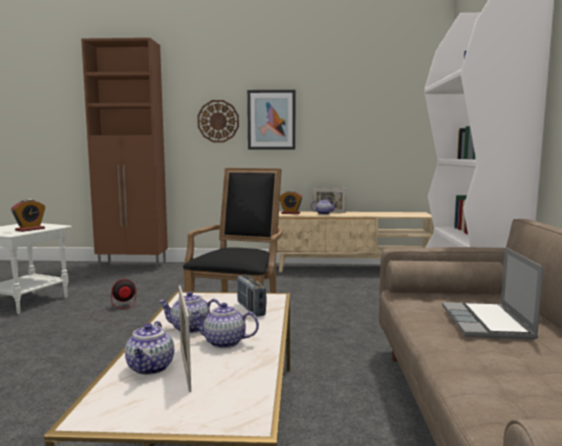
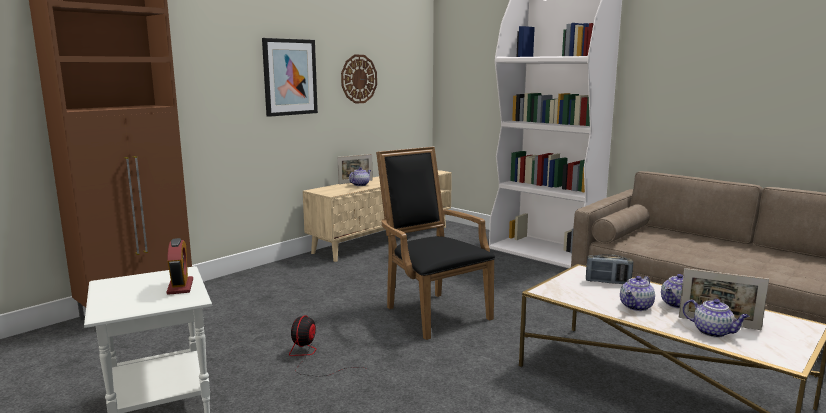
camera: 50 degrees left, 5 degrees up
(218, 121) = (228, 79): wall clock -> wall clock (358, 79)
(290, 213) = (330, 190): alarm clock -> none
(487, 323) = (694, 245): laptop -> none

